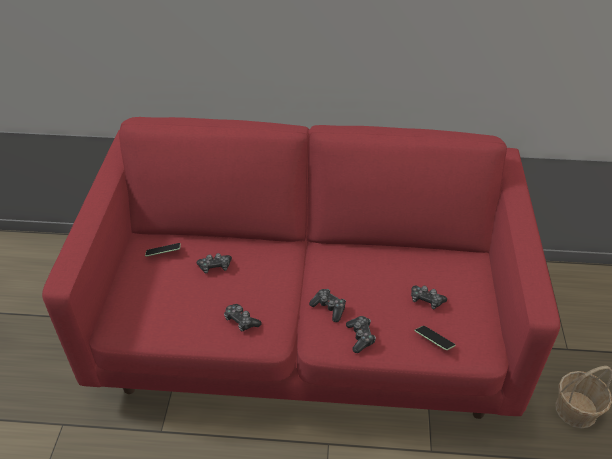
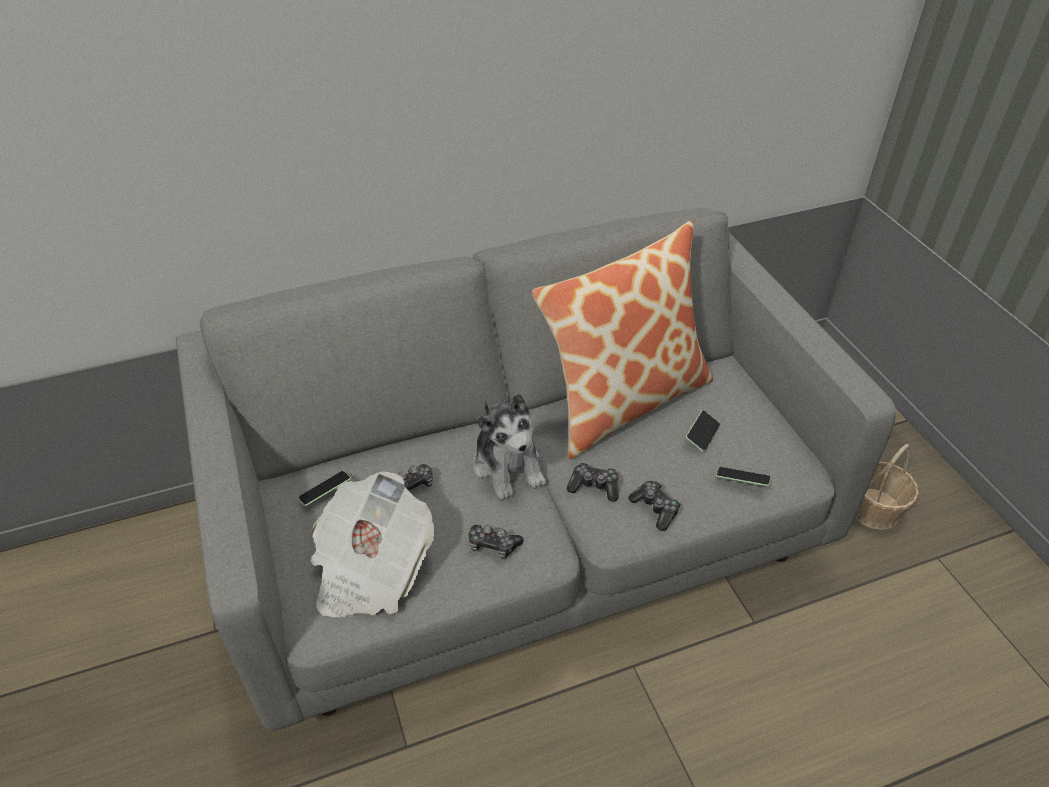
camera: 25 degrees left, 0 degrees up
(162, 307) = (370, 568): none -> newspaper
(282, 275) = (508, 466): none -> plush toy
(307, 329) = (524, 532): red sofa -> grey sofa
(386, 258) = (623, 401): none -> pillow
(426, 300) = (702, 435): game controller -> phone

